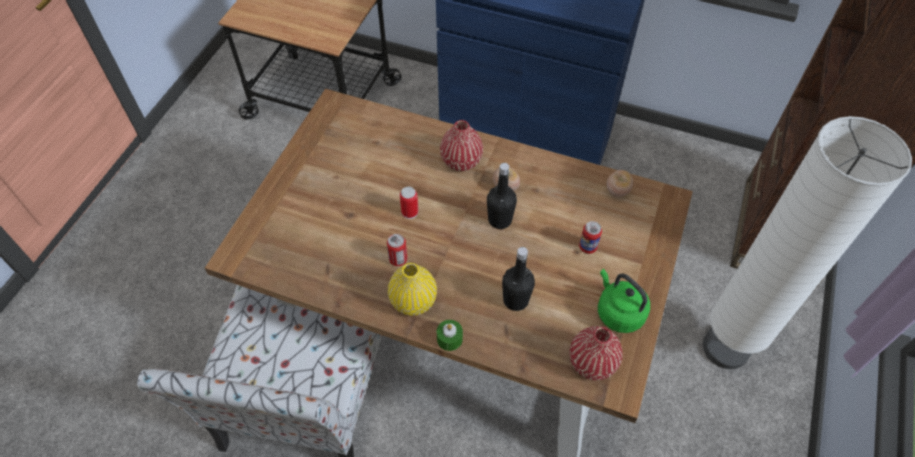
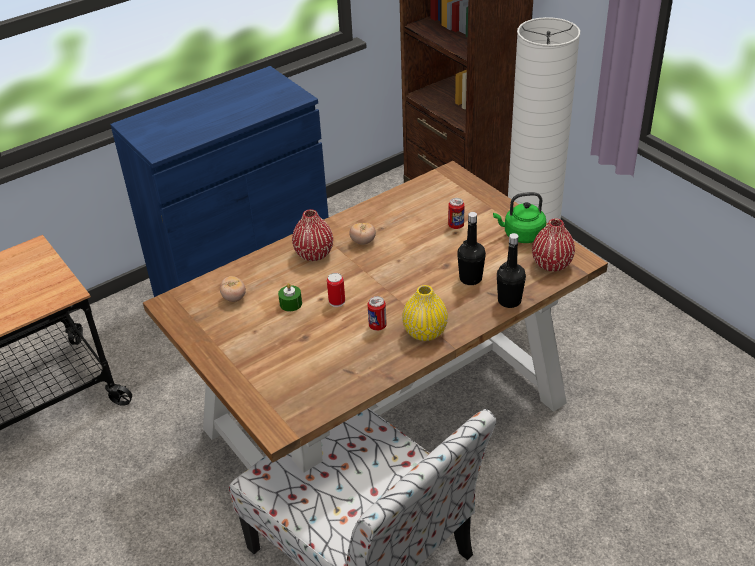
camera: 55 degrees left, 15 degrees down
(449, 339) = (475, 326): green candle -> green candle (291, 304)
(500, 220) = (391, 257): black bottle -> black bottle (509, 301)
(617, 191) = (420, 191): tomato -> tomato (234, 298)

